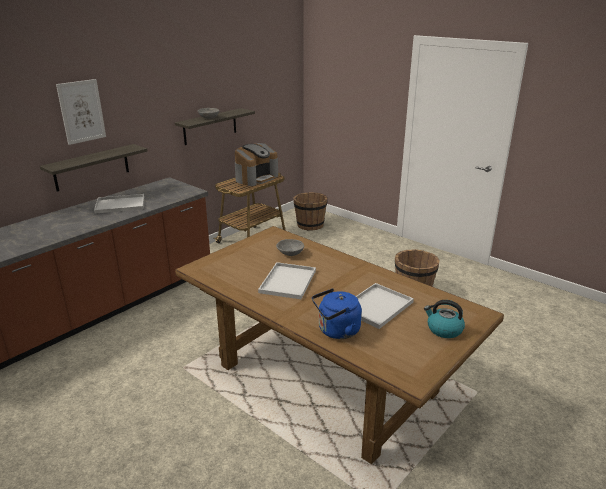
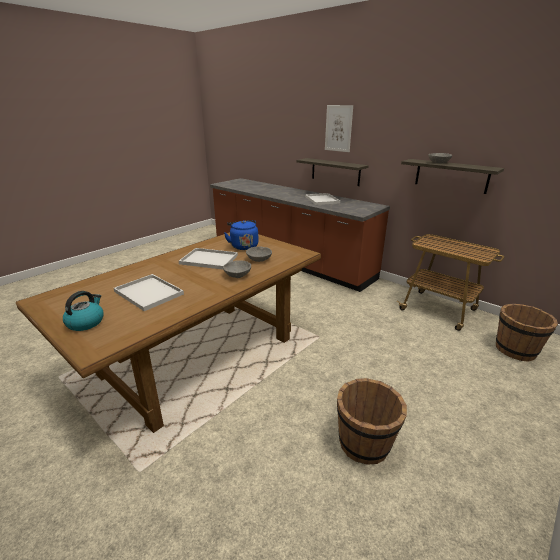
camera: 90 degrees right, 0 degrees up
(256, 178) = (466, 248): coffee machine -> none
(329, 263) = (238, 275): none -> grey bowl
(336, 331) = (125, 275): blue kettle -> blue kettle (243, 246)

